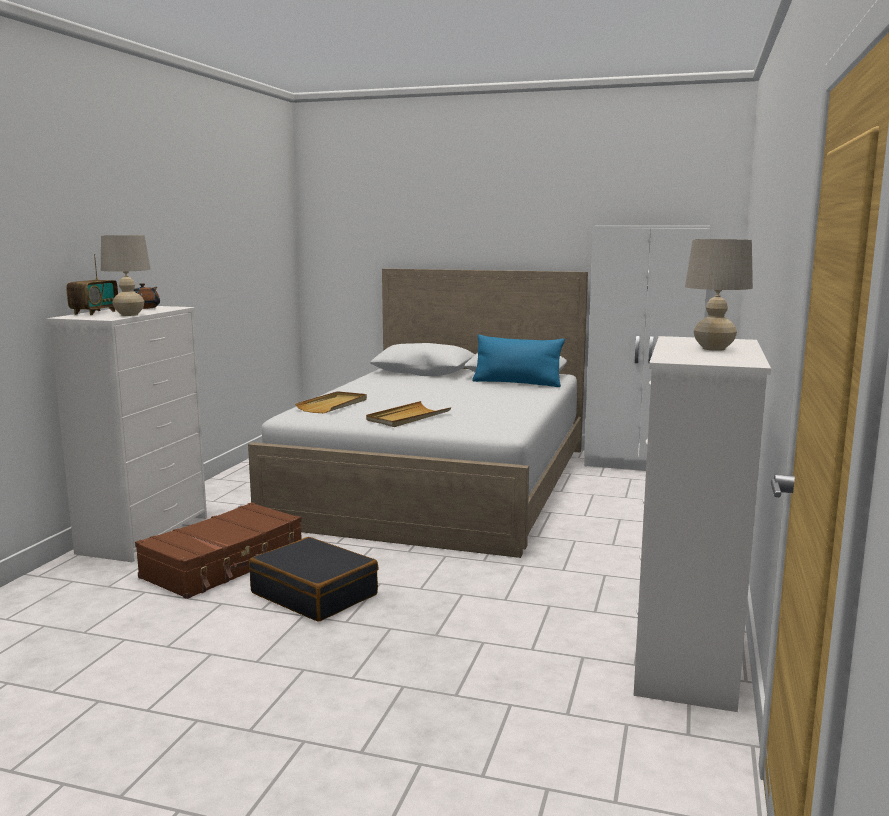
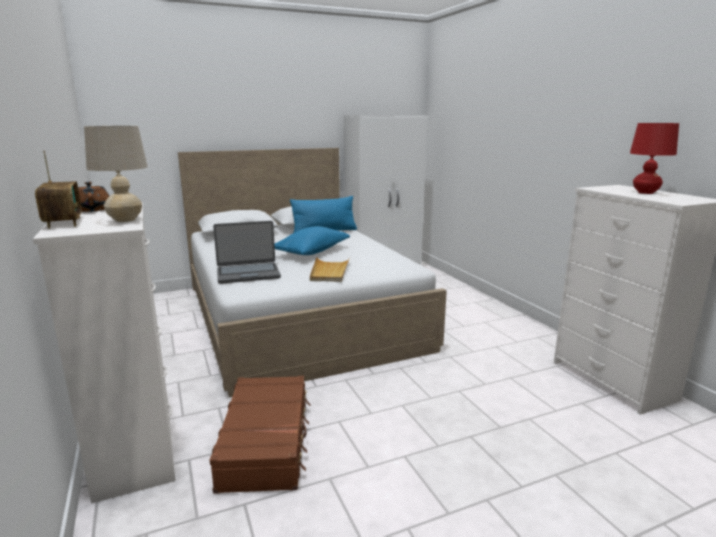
camera: 40 degrees left, 5 degrees up
(315, 594) = (379, 434): black suitcase -> none
(333, 405) = (248, 274): beige tray -> laptop
(442, 399) = (312, 252): none -> blue pillow
(714, 348) = (645, 192): beige table lamp -> red table lamp

